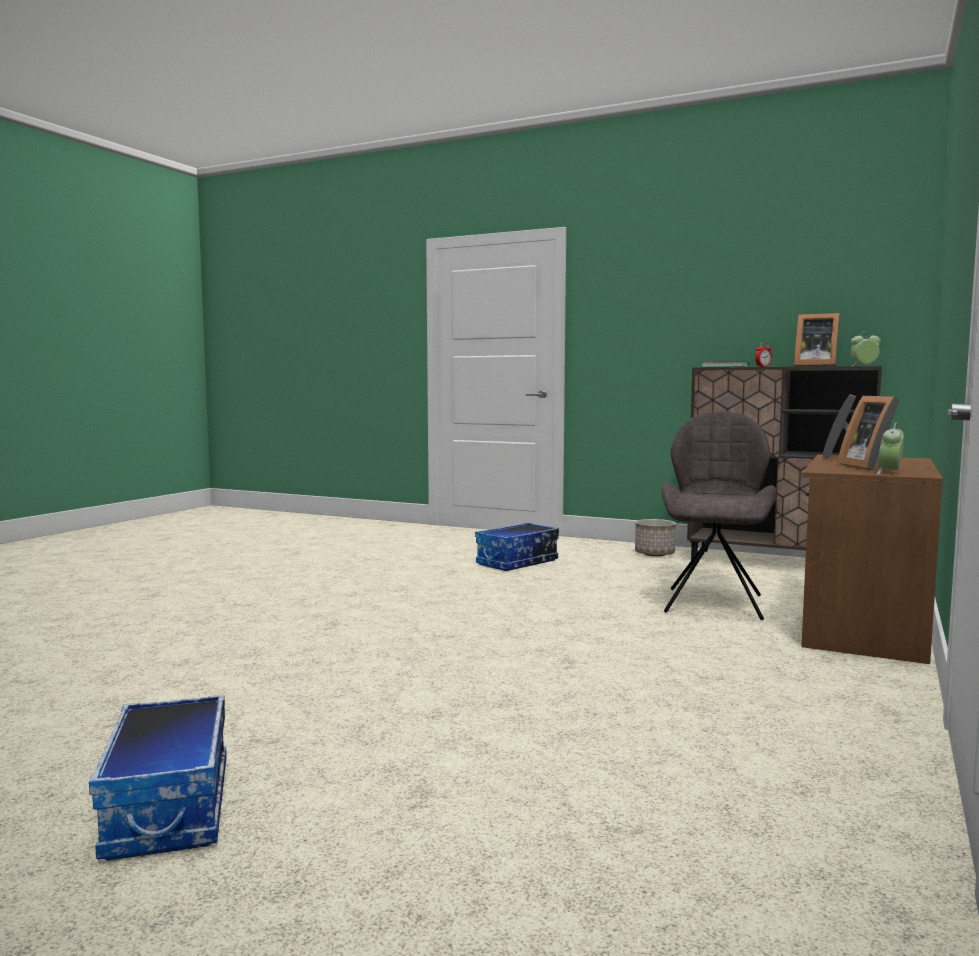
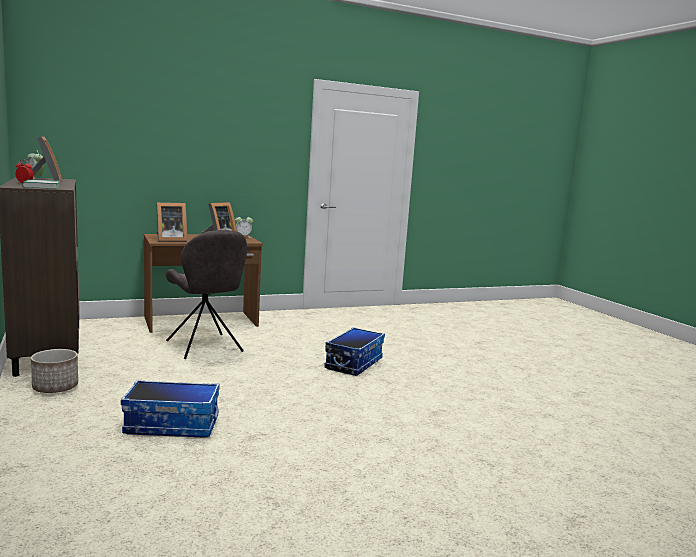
camera: 140 degrees left, 5 degrees up
(171, 807) = (555, 360): storage box -> storage box (353, 363)
(714, 602) = (205, 347): grey chair -> grey chair turned 90 degrees counterclockwise

